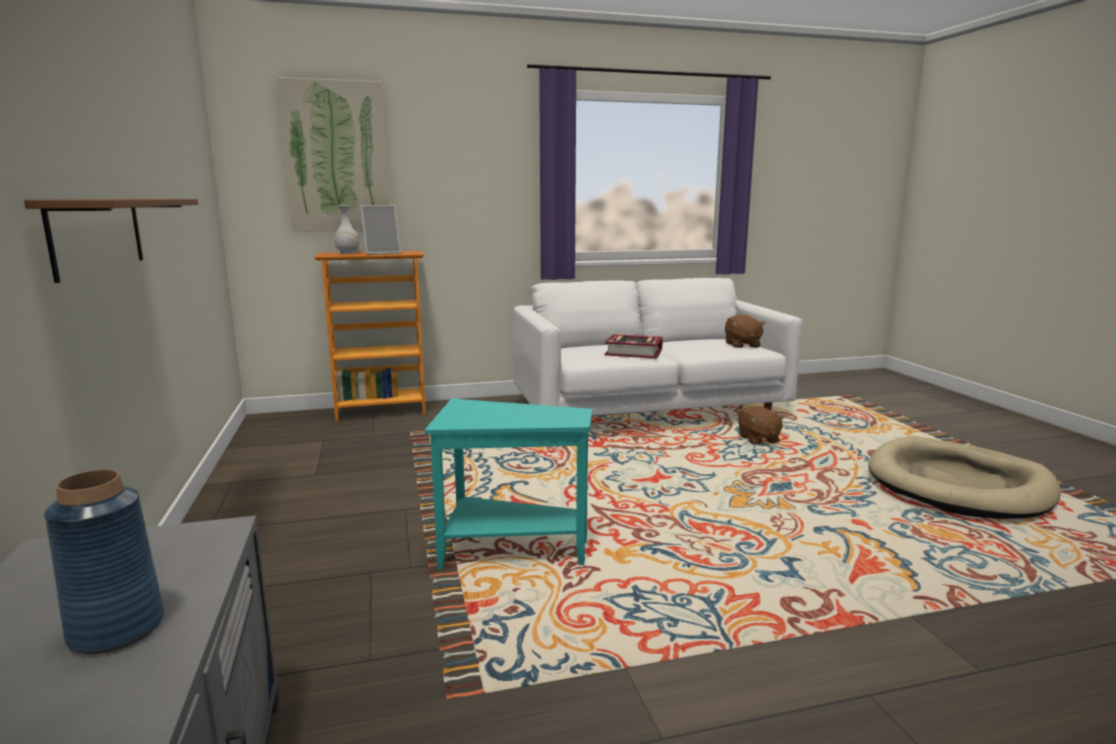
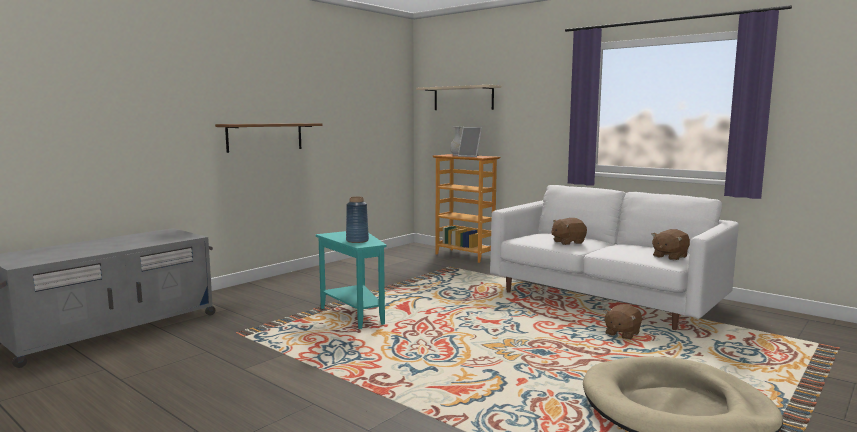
camera: 55 degrees right, 5 degrees down
(116, 629) = (133, 243): blue vase -> blue vase (357, 240)
(336, 157) = (463, 98): picture -> beige shelf
(634, 352) = (567, 242): book -> brown plush toy

